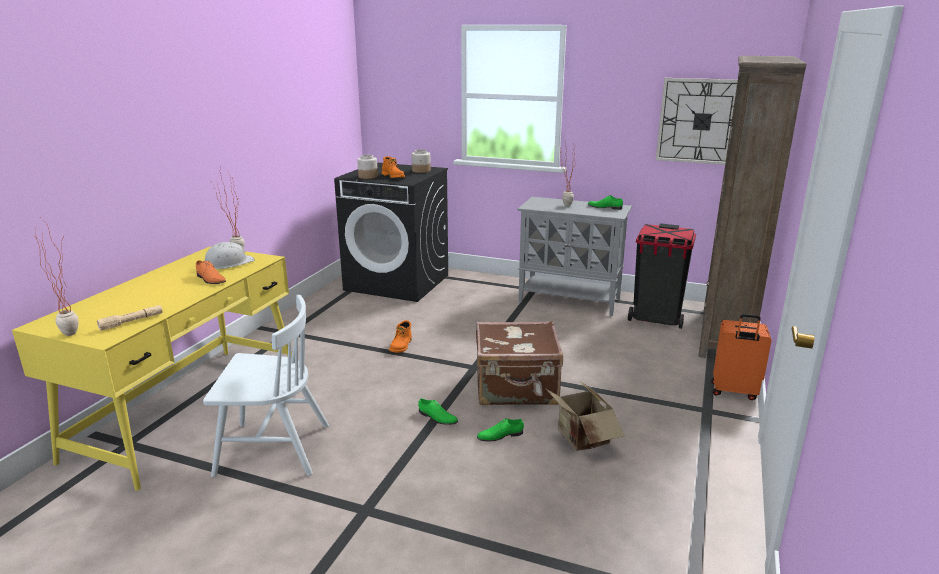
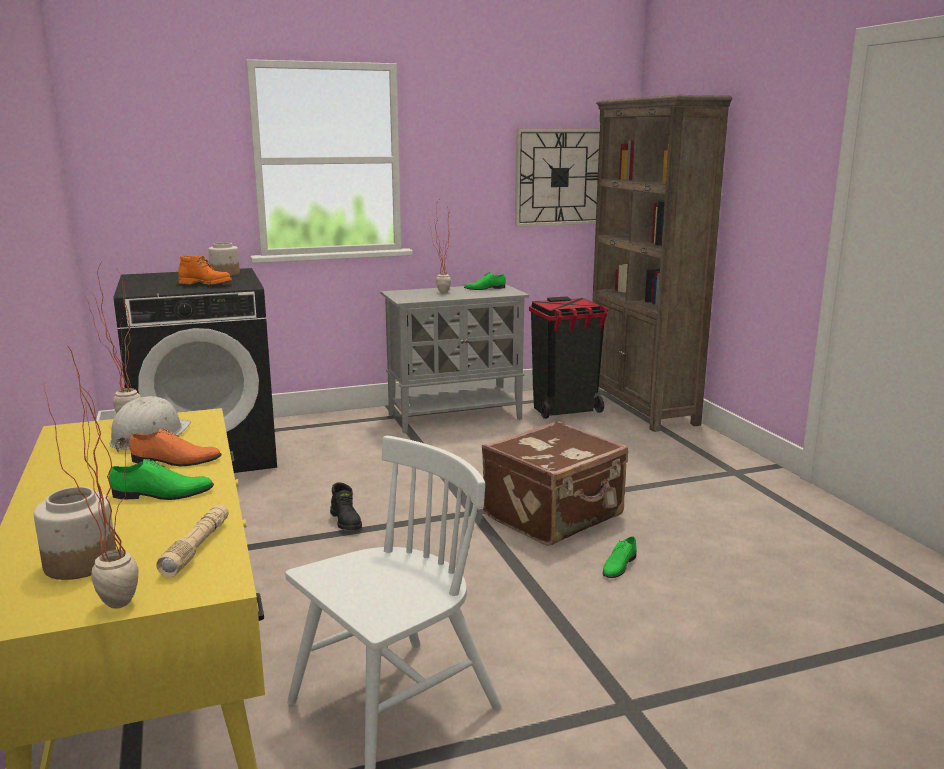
camera: 40 degrees left, 5 degrees down
(367, 176) = (165, 289): jar -> jar (79, 563)
(401, 346) = (346, 521): orange boot -> black boot
(437, 417) = (527, 577): green shoe -> green shoe (162, 494)
(580, 439) = (690, 537): cardboard box -> none
(734, 392) = (727, 450): orange suitcase -> none

